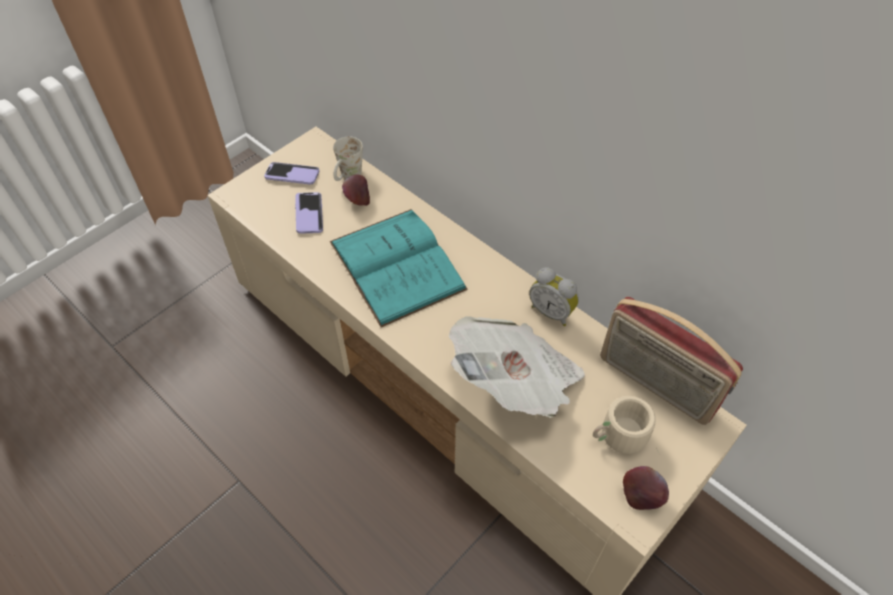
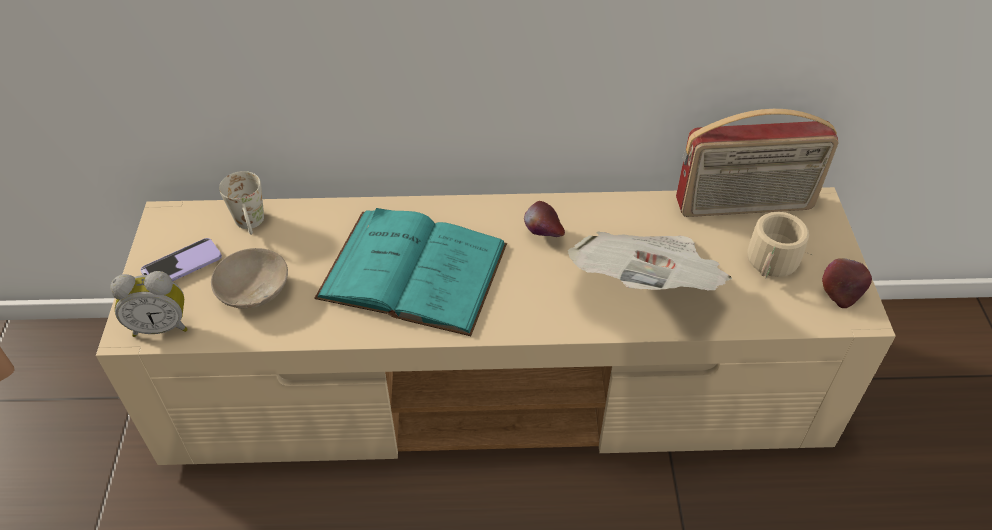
camera: 45 degrees left, 5 degrees down
(309, 214) = (254, 289): phone -> beige bowl
(357, 200) = (293, 241): apple -> apple (544, 236)
(552, 311) = (600, 209): alarm clock -> alarm clock (161, 326)

